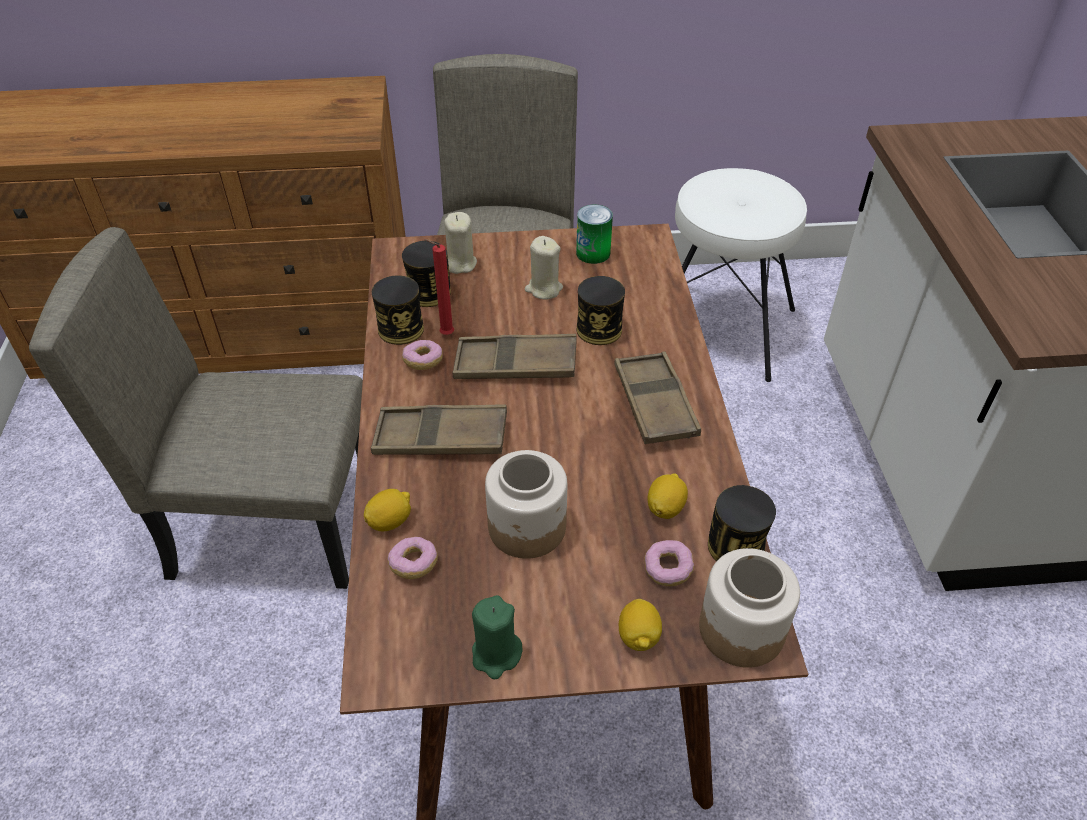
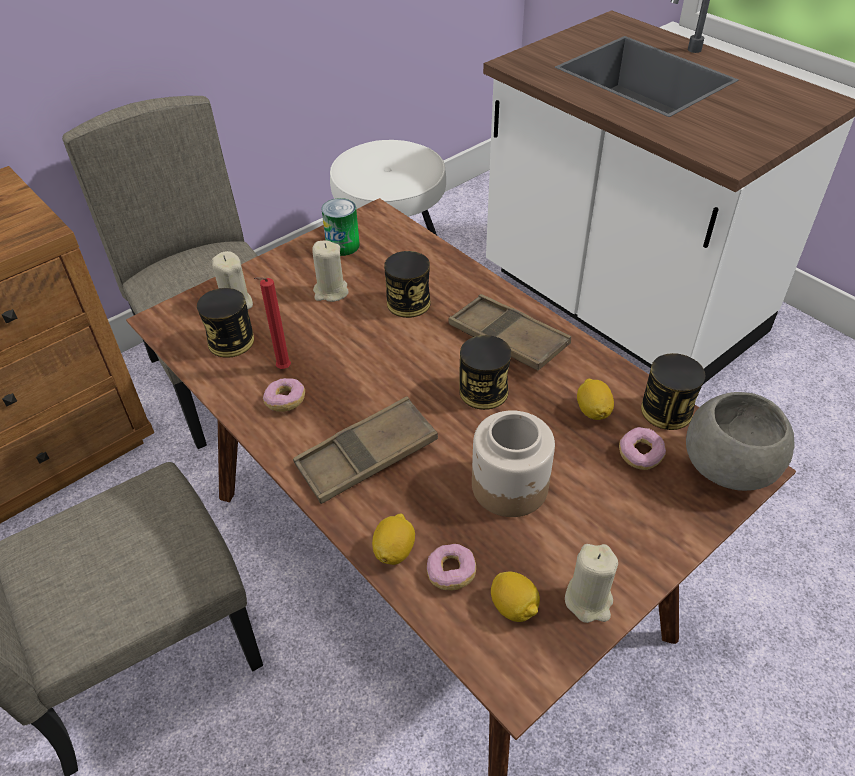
camera: 35 degrees left, 0 degrees up
(401, 329) = (236, 384): can -> can (483, 391)
(496, 654) = (588, 600): green candle -> beige candle
(515, 365) = (369, 363): brown tray -> none
(638, 636) = (671, 517): lemon -> lemon (513, 607)
(741, 628) = (727, 466): jar -> grey bowl

